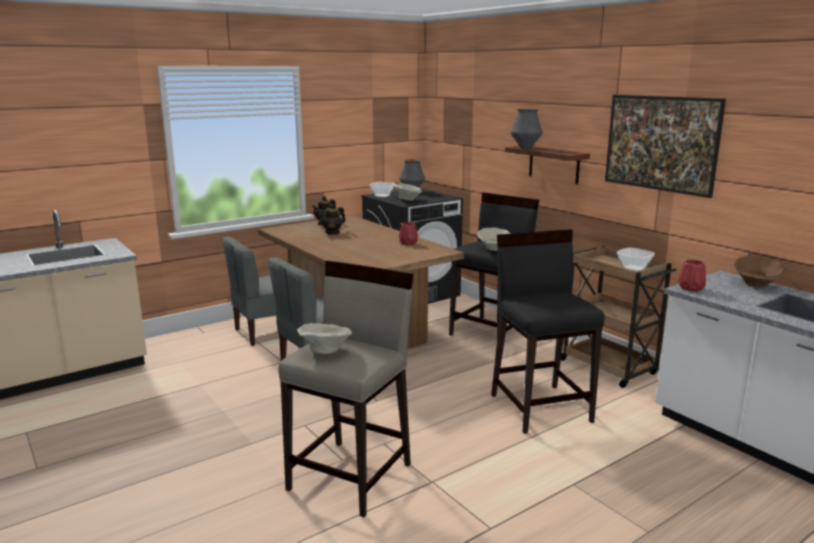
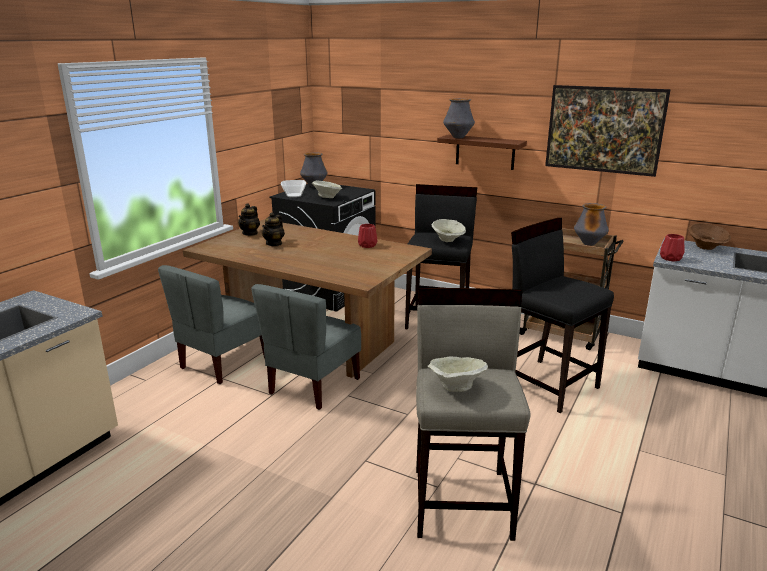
camera: 25 degrees left, 5 degrees up
(634, 268) = (589, 244): bowl -> vase

